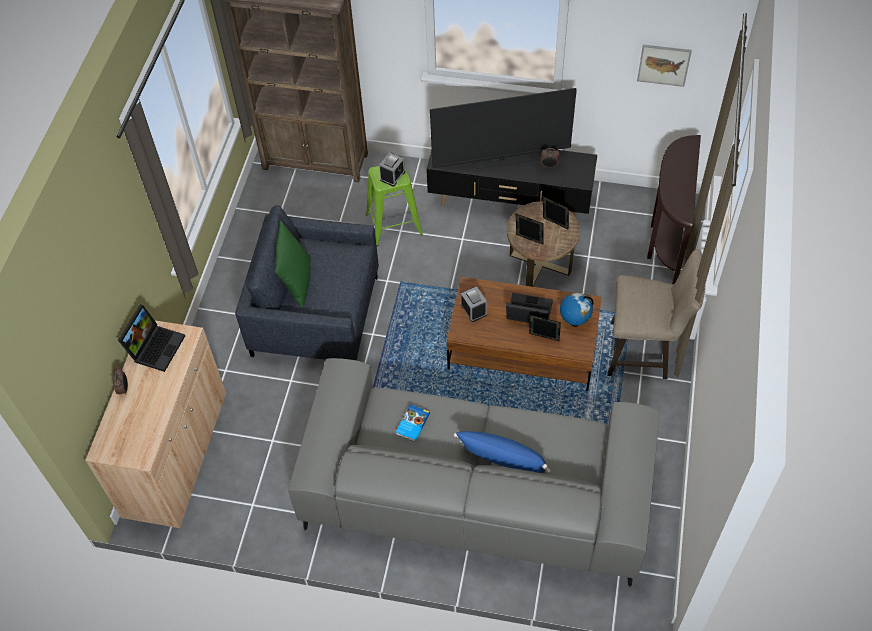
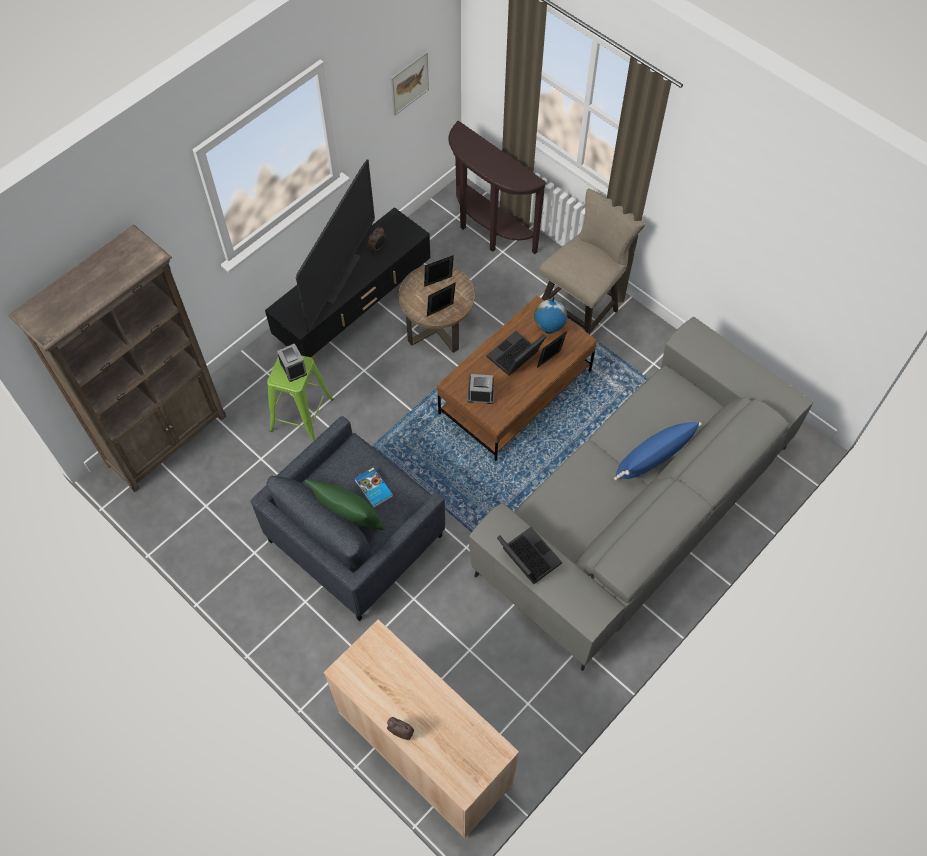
camera: 60 degrees left, 5 degrees up
(155, 346) = (369, 675): laptop -> laptop (526, 558)
(412, 424) = (573, 507): book -> book (373, 489)

